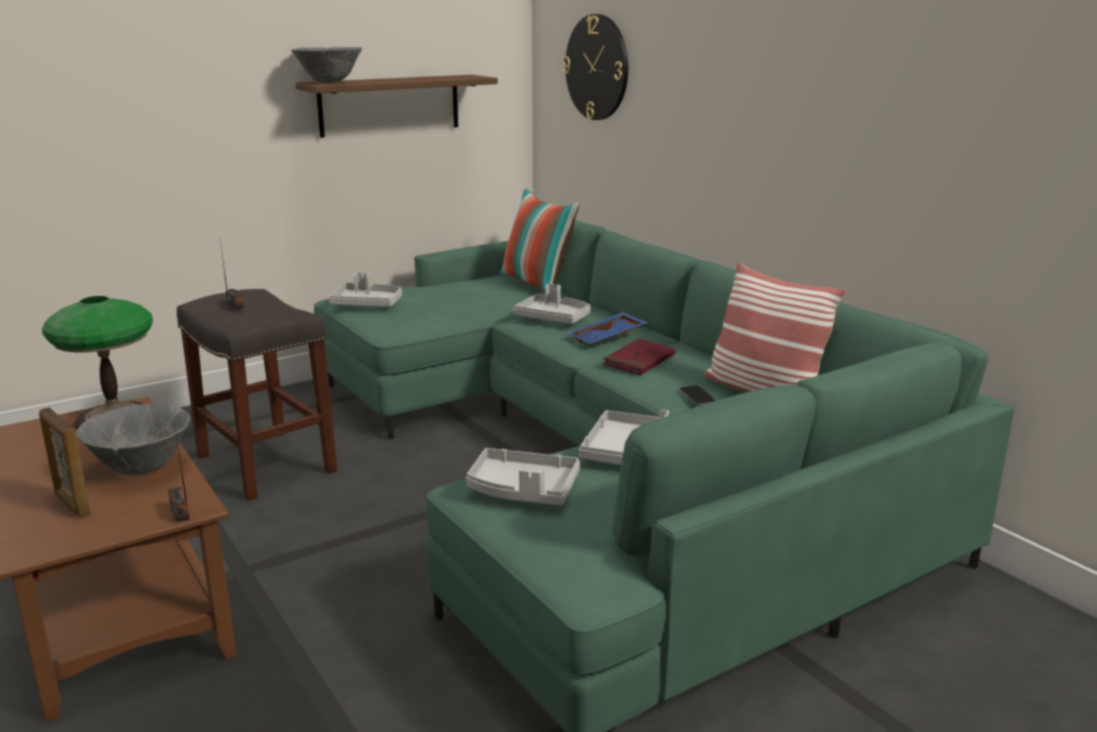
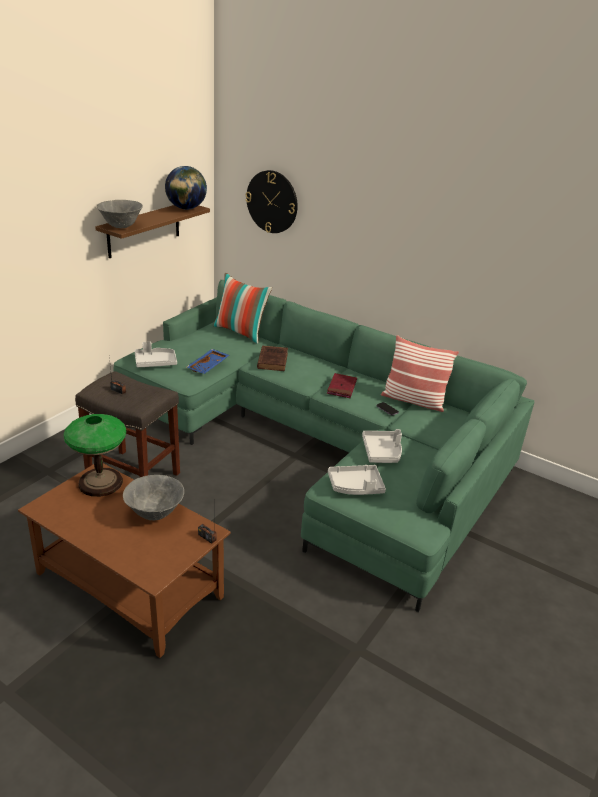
camera: 25 degrees left, 10 degrees up
(72, 505) = (144, 545): picture frame -> none
(459, 77) = (186, 208): none -> globe
(553, 318) = (272, 360): grey tray -> brown book
(607, 338) = (313, 372): blue tray -> blue tray (208, 366)

